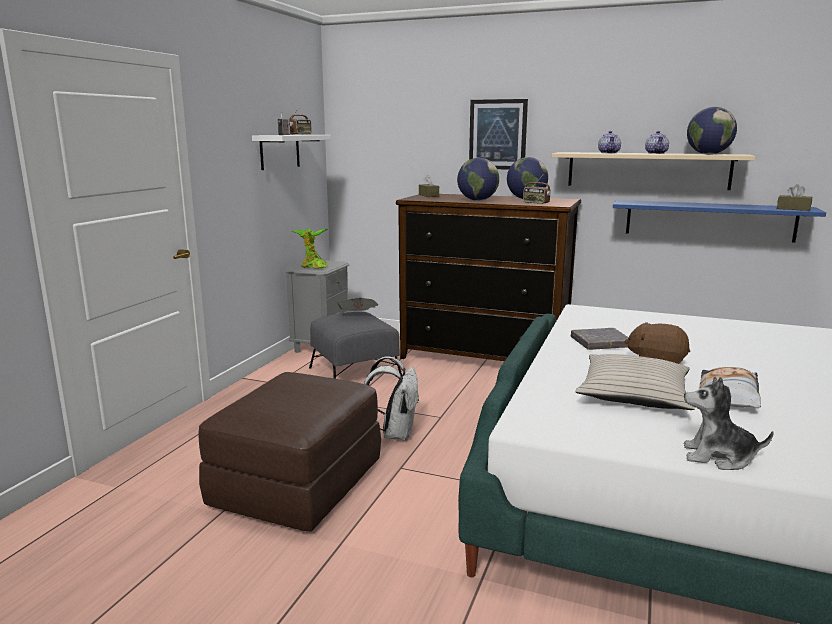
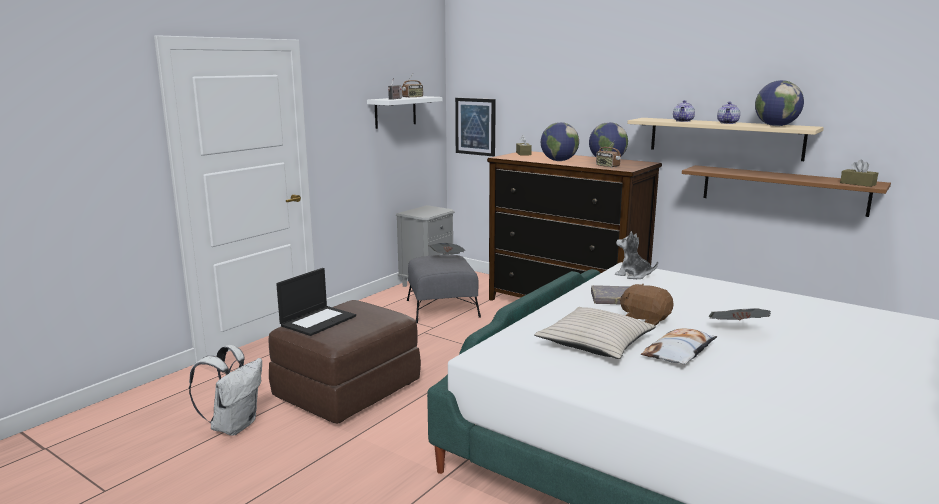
camera: 15 degrees right, 0 degrees up
(261, 402) = (318, 320): none -> laptop
(312, 267) = (420, 212): potted plant -> none
(395, 434) = (446, 361): white backpack -> white backpack (234, 426)
(498, 134) = (589, 99): picture -> picture (475, 126)
(709, 220) = (783, 190): blue shelf -> brown shelf
(718, 457) = (612, 397): plush toy -> plush toy (633, 275)
(754, 364) = (737, 330): none -> newspaper

